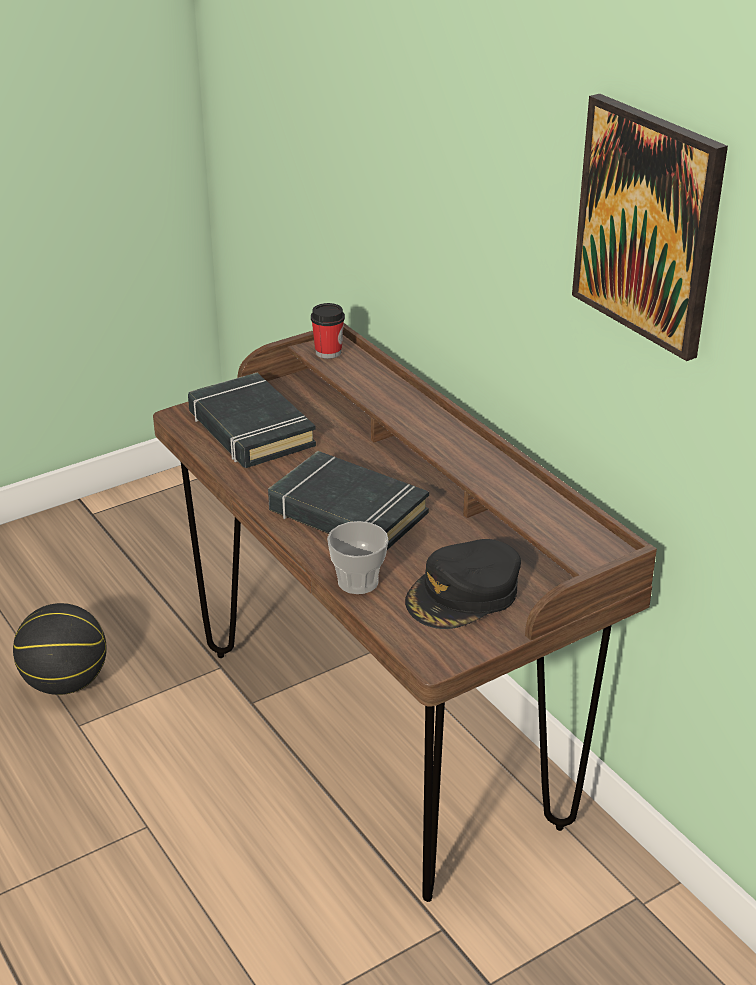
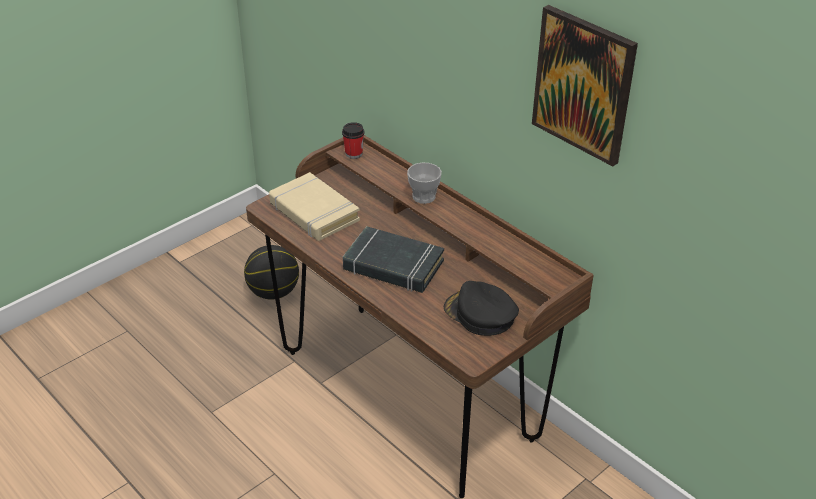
camera: 10 degrees left, 5 degrees up
(66, 683) = (194, 384): basketball -> basketball (274, 292)
(250, 429) = (313, 212): black book -> beige book
(358, 581) = (412, 313): cup -> cup (423, 197)
(464, 594) = (480, 314): black cap -> black cap turned 90 degrees clockwise

